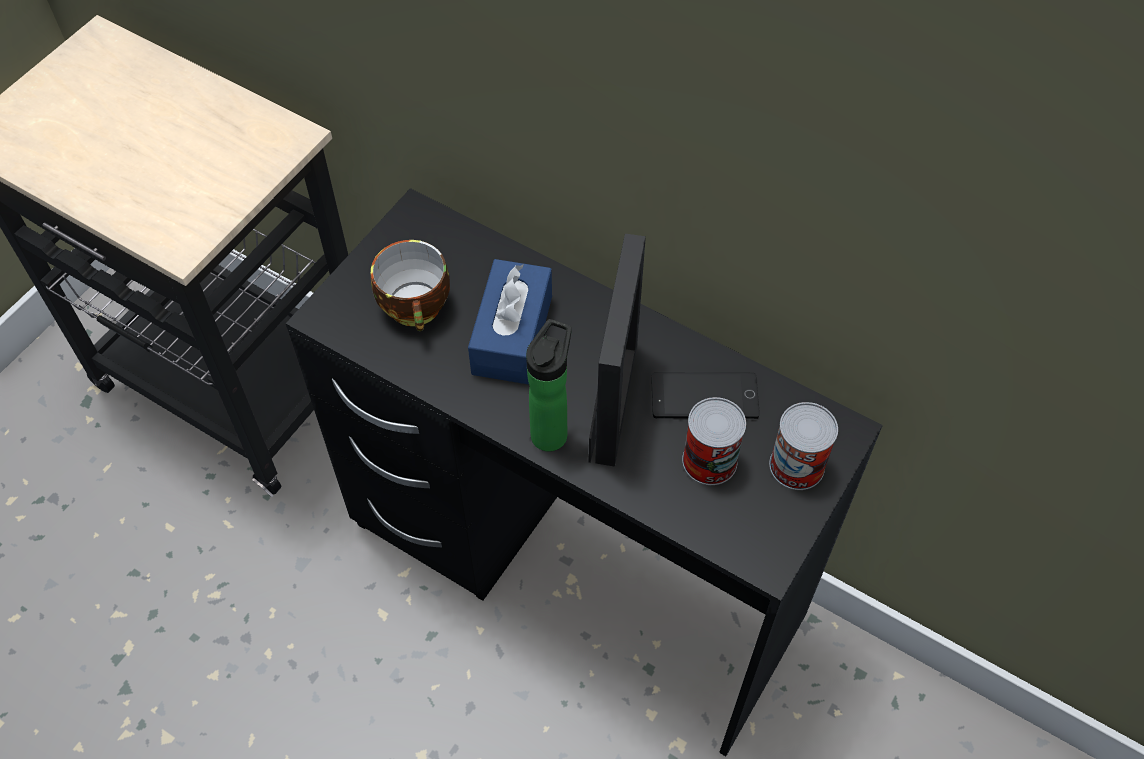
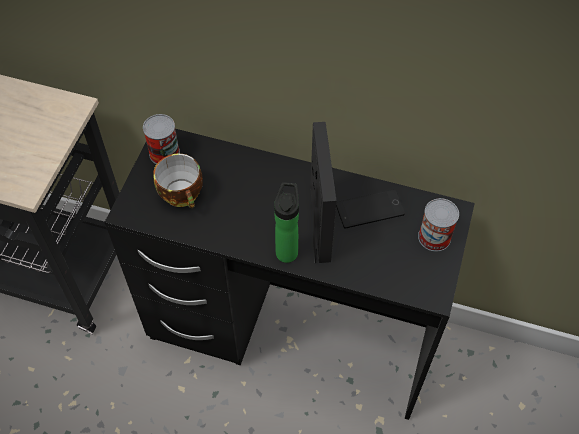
camera: 15 degrees left, 0 degrees up
(512, 335) = (246, 198): blue tissue box -> none
(709, 461) = (384, 246): can -> can (164, 153)

